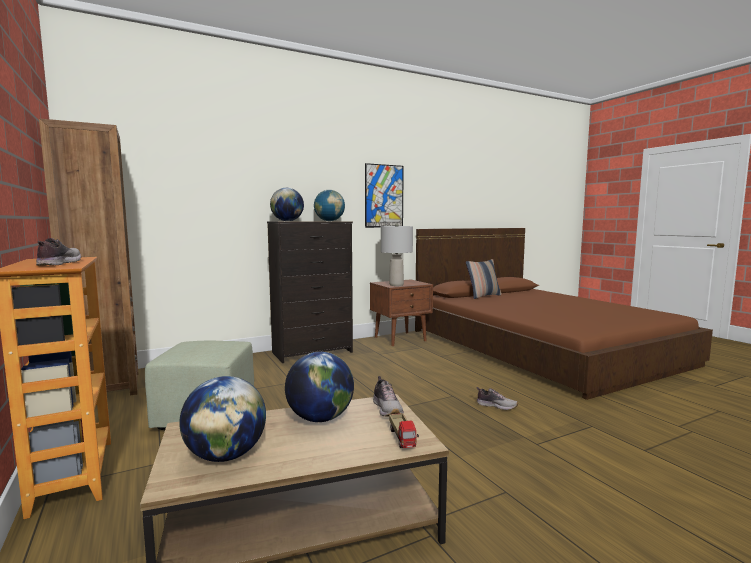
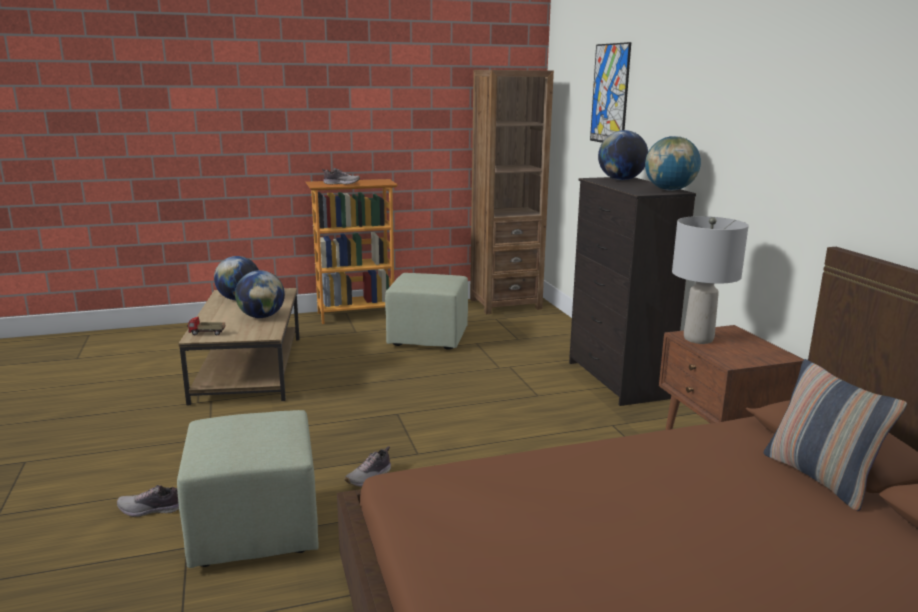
camera: 100 degrees right, 10 degrees up
(384, 196) = (787, 156): picture -> picture (610, 94)
(387, 409) = (255, 334): shoe -> shoe (151, 510)
(593, 431) = (254, 528): none -> green ottoman

